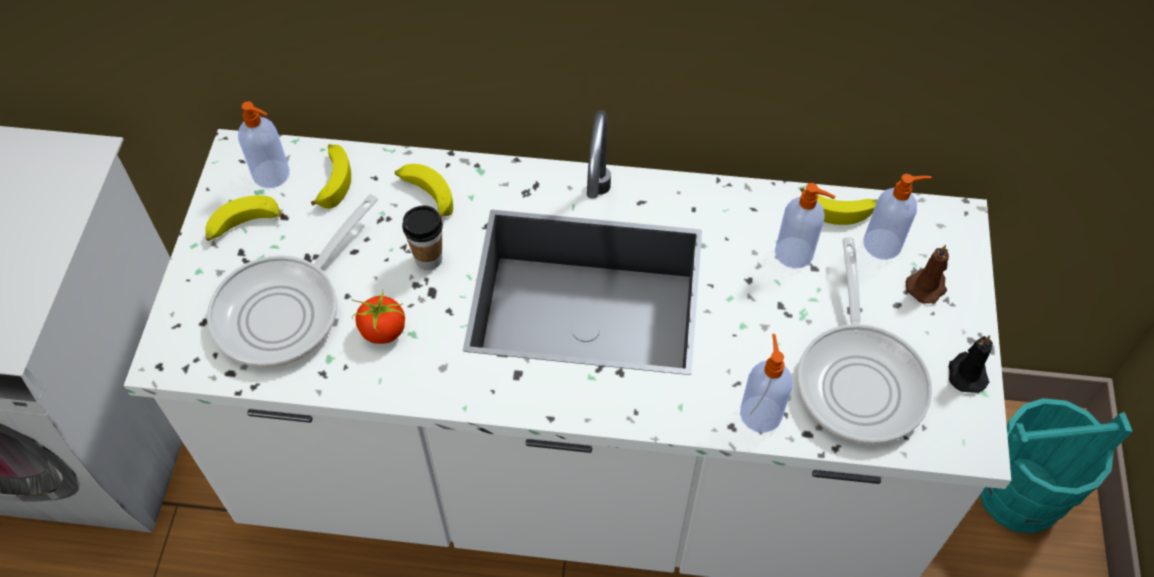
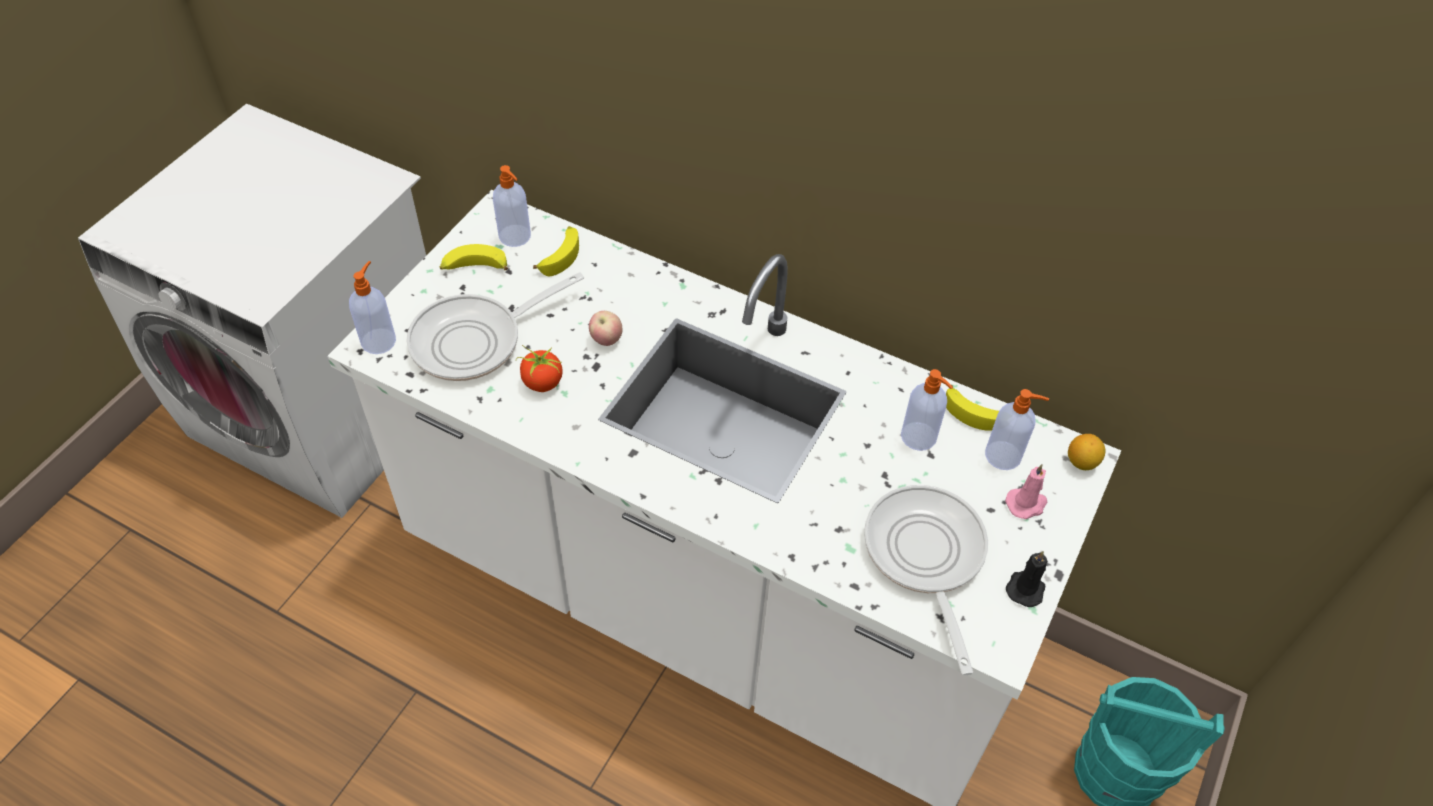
camera: 20 degrees right, 5 degrees down
(425, 195) = (628, 290): banana -> none
(428, 259) = (606, 340): cup -> apple
(760, 412) = (822, 554): soap dispenser -> soap dispenser (379, 340)
(859, 378) = (925, 557): frying pan -> frying pan turned 150 degrees clockwise
(927, 286) = (1026, 504): brown candle -> pink candle
(957, 225) = (1081, 462): none -> lemon

